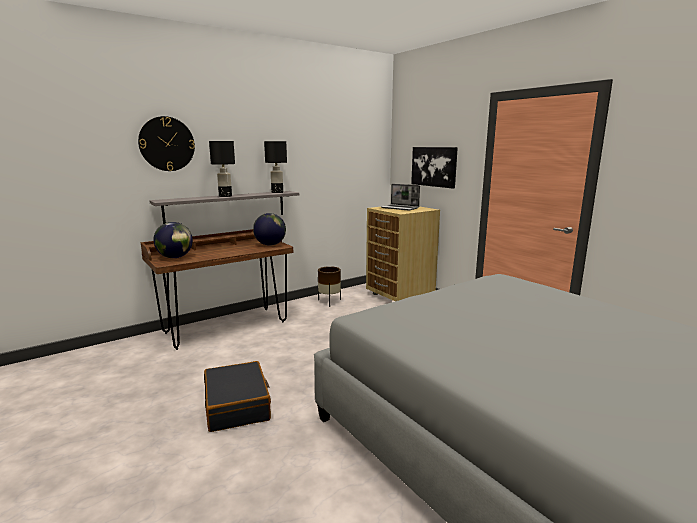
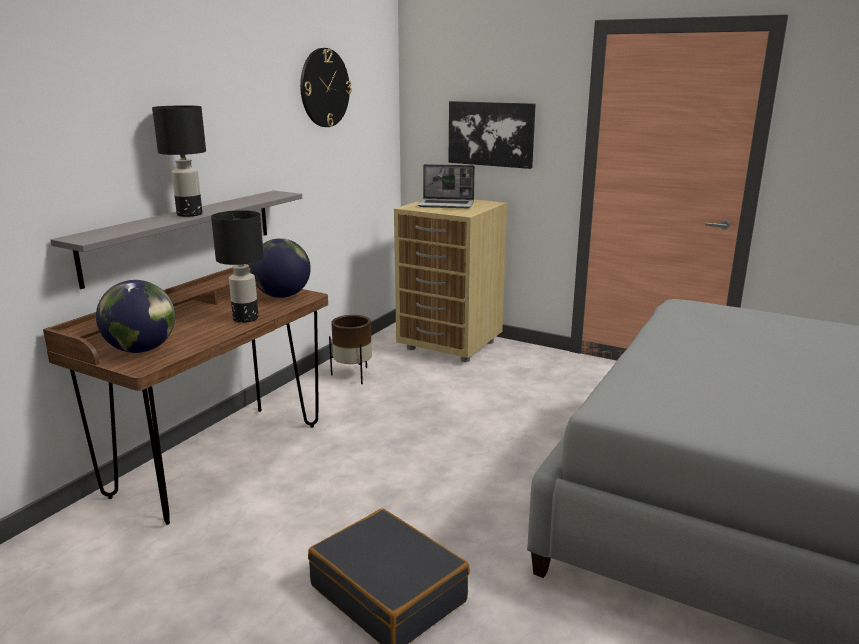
camera: 25 degrees left, 5 degrees up
(167, 144) = (73, 118): wall clock -> wall clock (324, 88)
(277, 192) = (263, 196): black table lamp -> black table lamp (245, 318)

